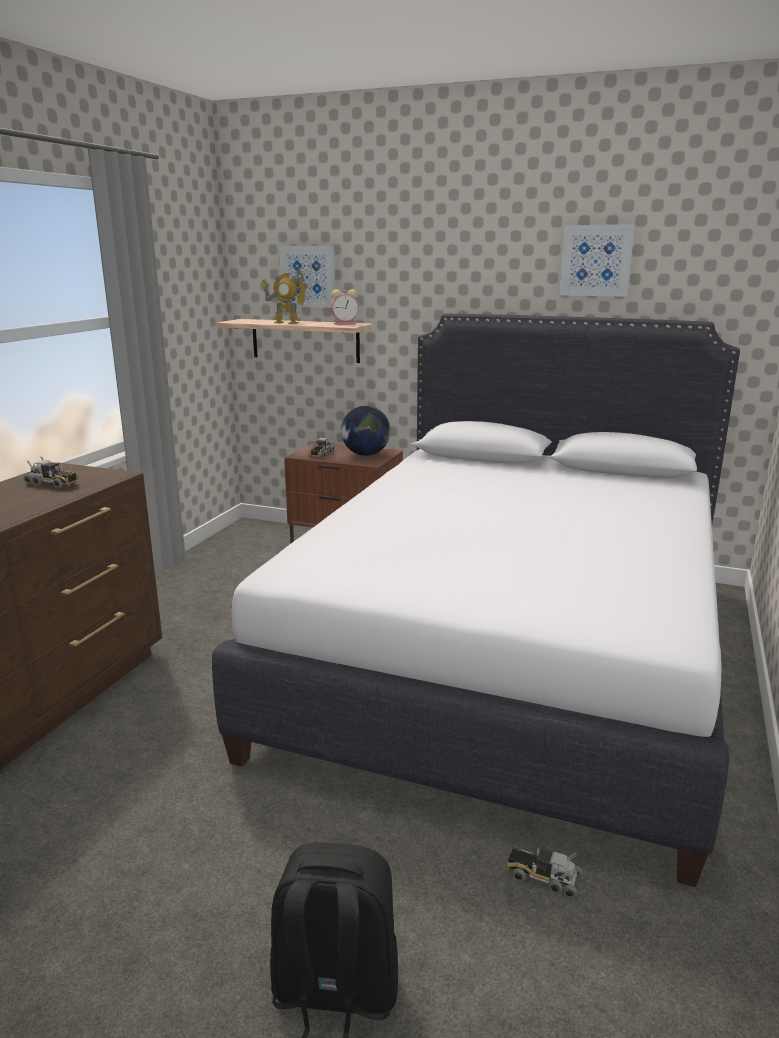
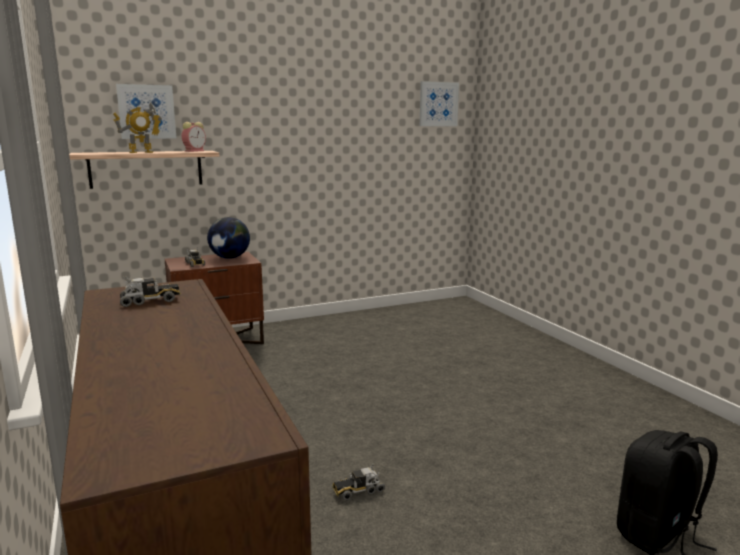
camera: 45 degrees left, 5 degrees down
(509, 655) = (431, 361): white bed -> none
(543, 877) = (622, 440): toy truck -> toy truck (358, 490)
(596, 260) = (372, 101): picture -> picture (438, 104)

